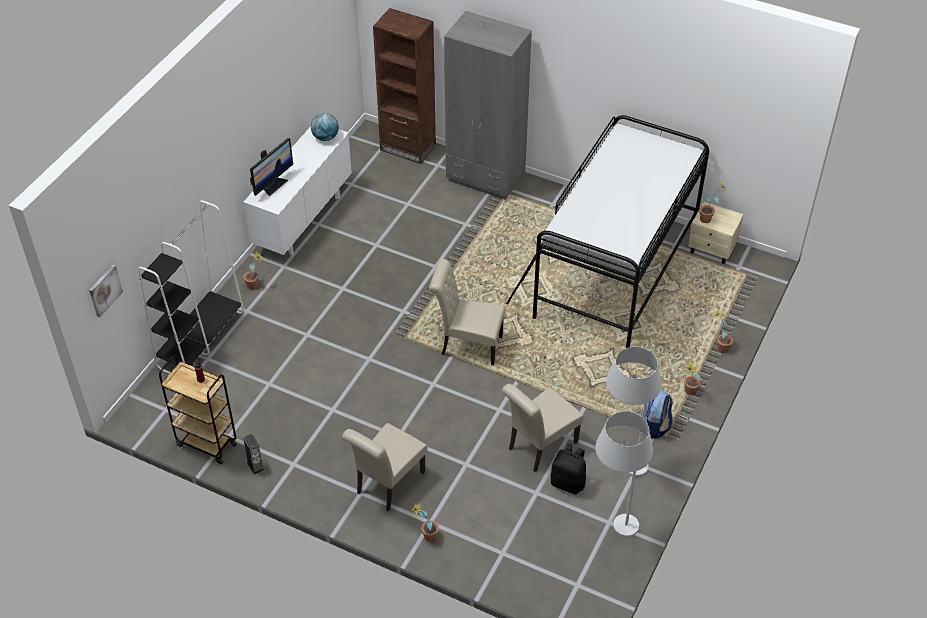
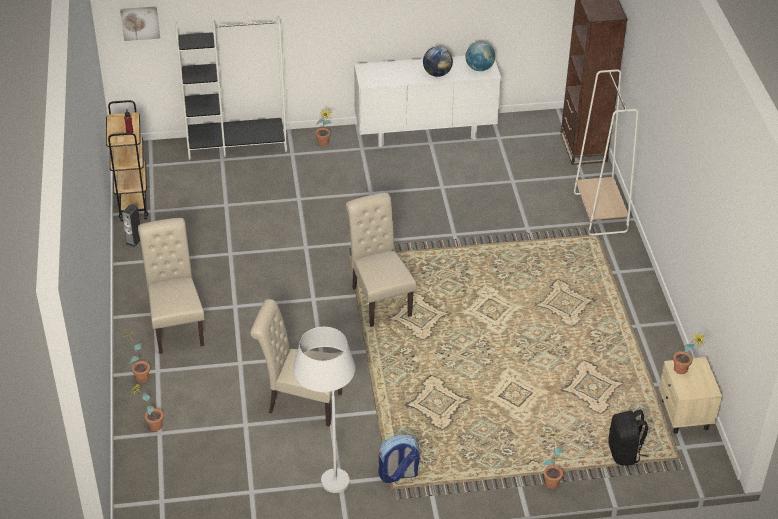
camera: 55 degrees right, 5 degrees down
(273, 185) = (390, 69): monitor -> none
(307, 163) = (437, 73): none -> globe
(387, 485) = (176, 325): beige chair -> beige chair turned 75 degrees clockwise
(486, 179) = (600, 213): grey wardrobe -> clothes rack
(568, 482) = (275, 441): black backpack -> black backpack (624, 453)
(612, 530) = (244, 498): white floor lamp -> none
(613, 274) = (568, 356): black bed -> none
(688, 393) = (465, 481): potted plant -> potted plant (151, 425)

